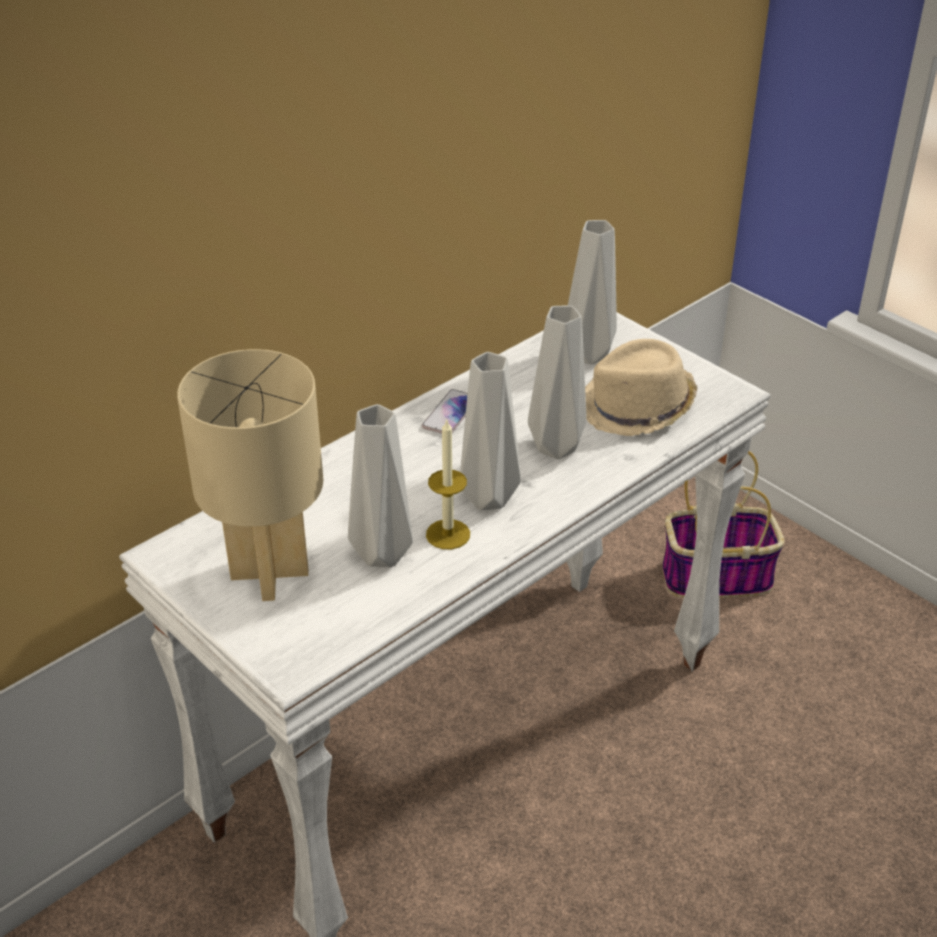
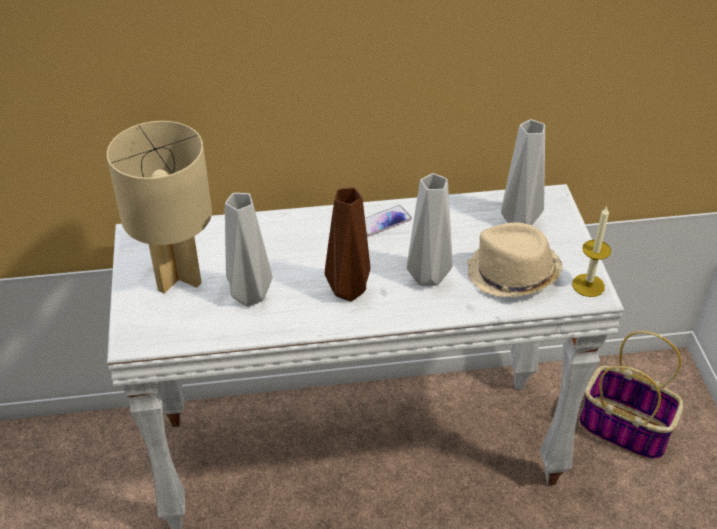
camera: 35 degrees right, 5 degrees up
(448, 534) = (300, 302): candle -> candle (588, 285)
(491, 499) = (350, 292): grey vase -> brown vase

